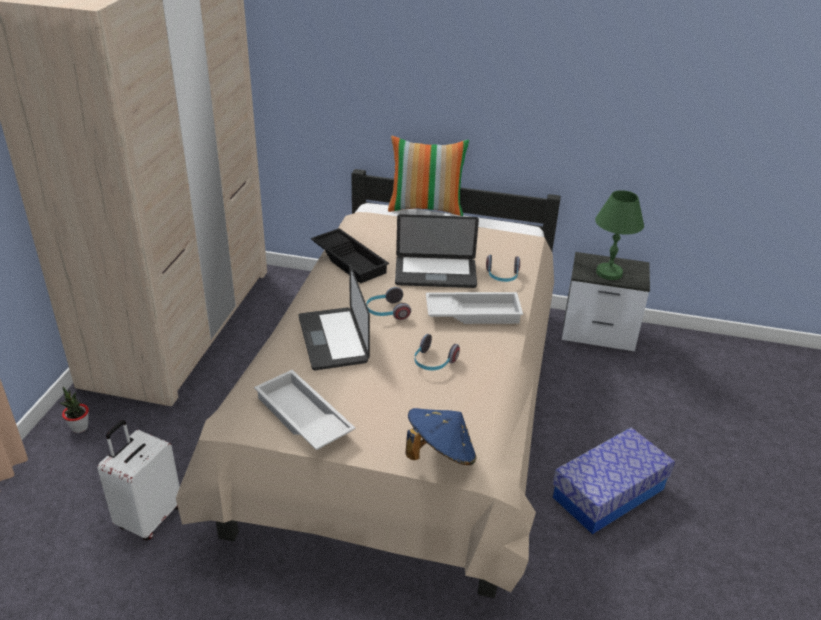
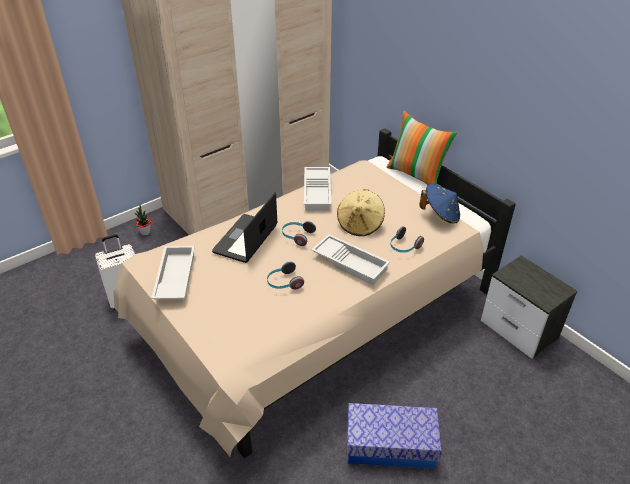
camera: 40 degrees right, 5 degrees up
(351, 260) = (318, 192): black tray -> white tray
(435, 273) = (360, 224): laptop -> beige hat
(440, 454) = (217, 341): blue hat -> blue hat (440, 215)
(609, 273) = (529, 284): green table lamp -> none

